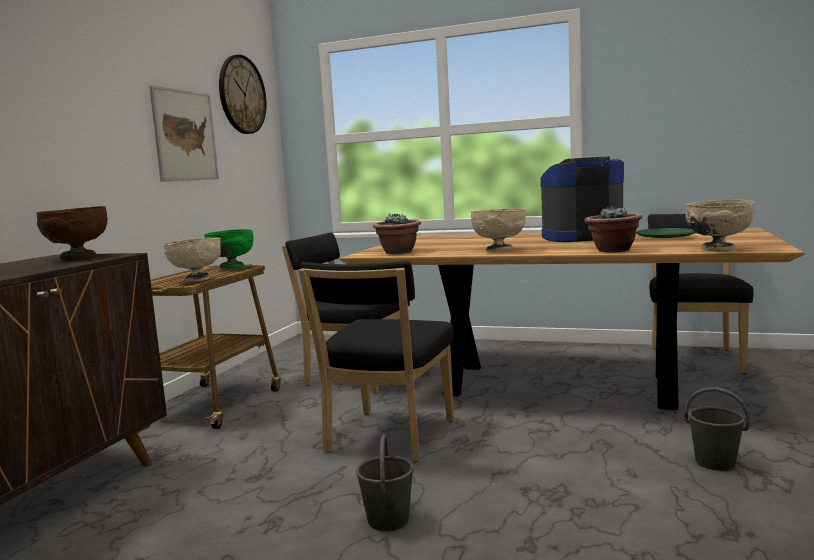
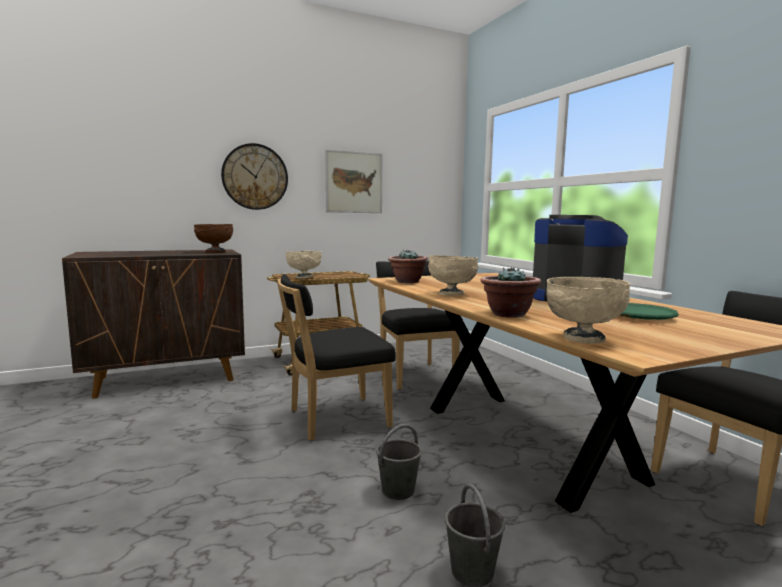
camera: 45 degrees right, 0 degrees up
(232, 267) = (351, 274): green bowl -> none
(242, 95) = (419, 153): wall clock -> wall clock (255, 177)
(388, 520) = (221, 462): grey bucket -> grey bucket (398, 490)

